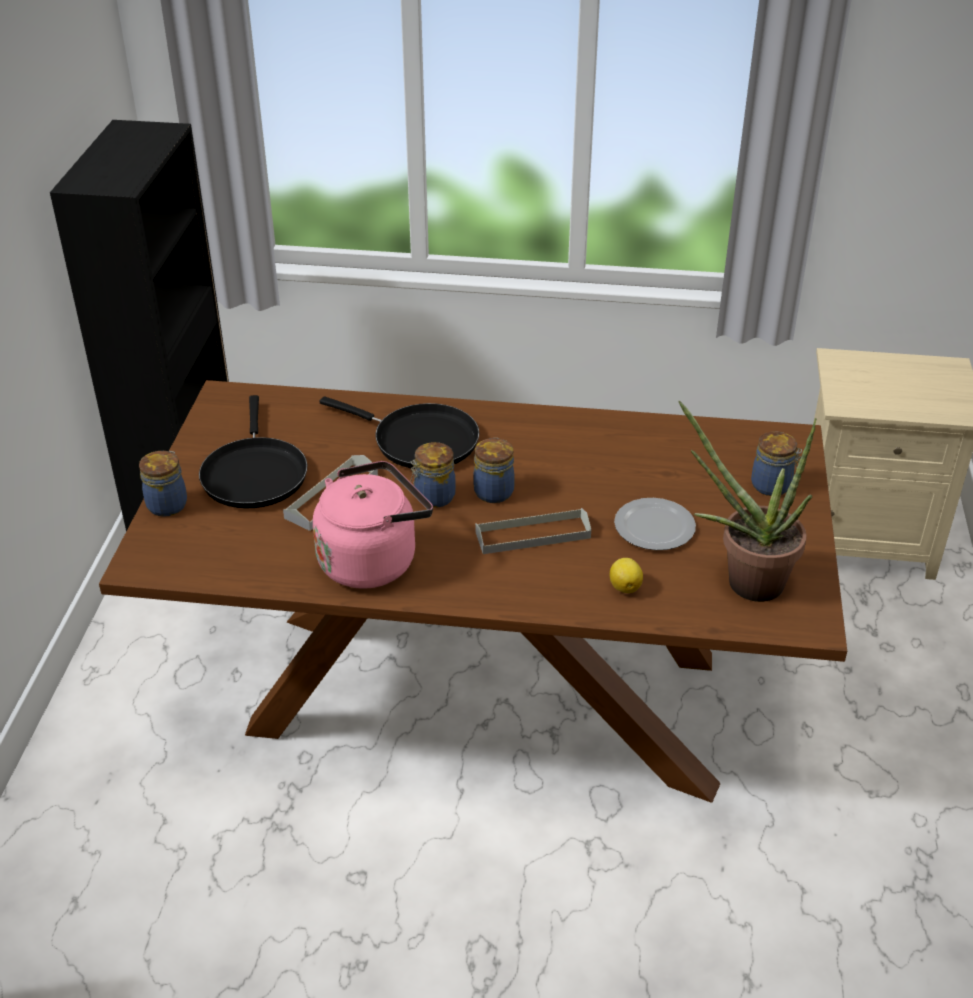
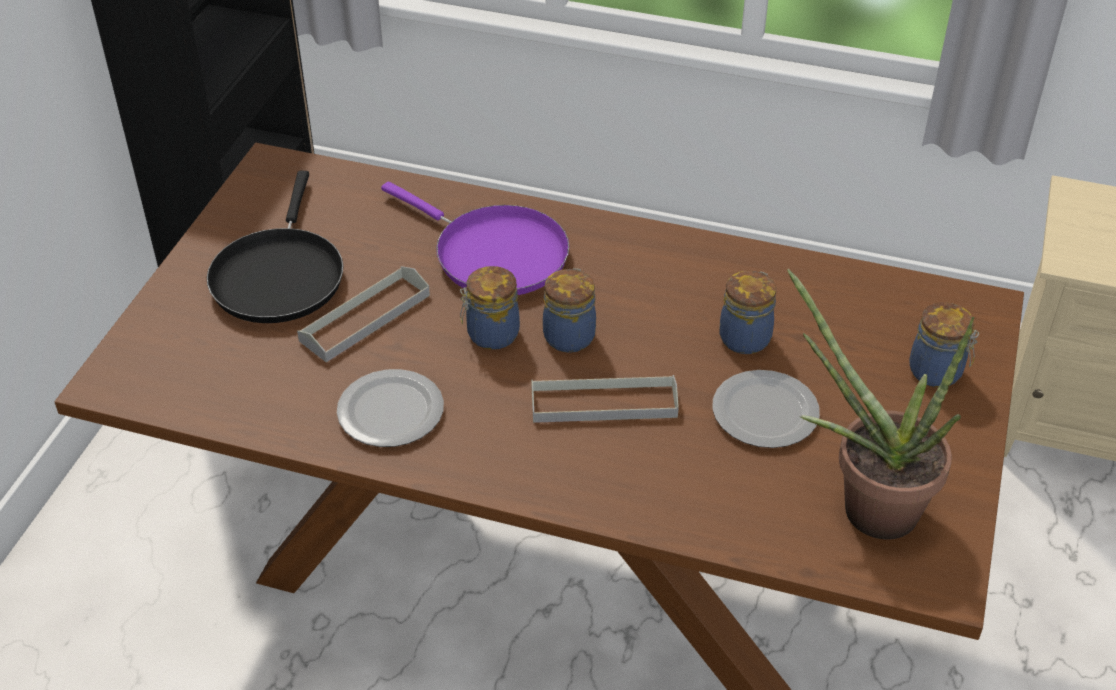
camera: 10 degrees right, 5 degrees up
(168, 504) = (165, 304): jar -> jar (746, 337)
(372, 560) = (392, 412): pink kettle -> plate
(419, 440) = (493, 254): black frying pan -> purple frying pan
(625, 586) = (705, 492): lemon -> none

